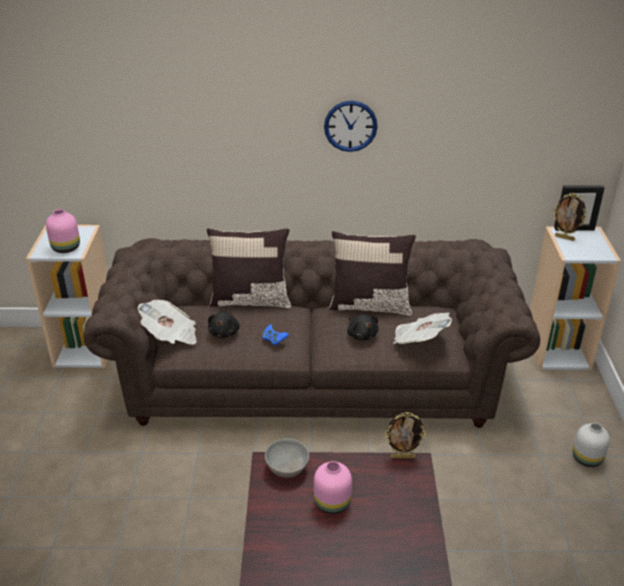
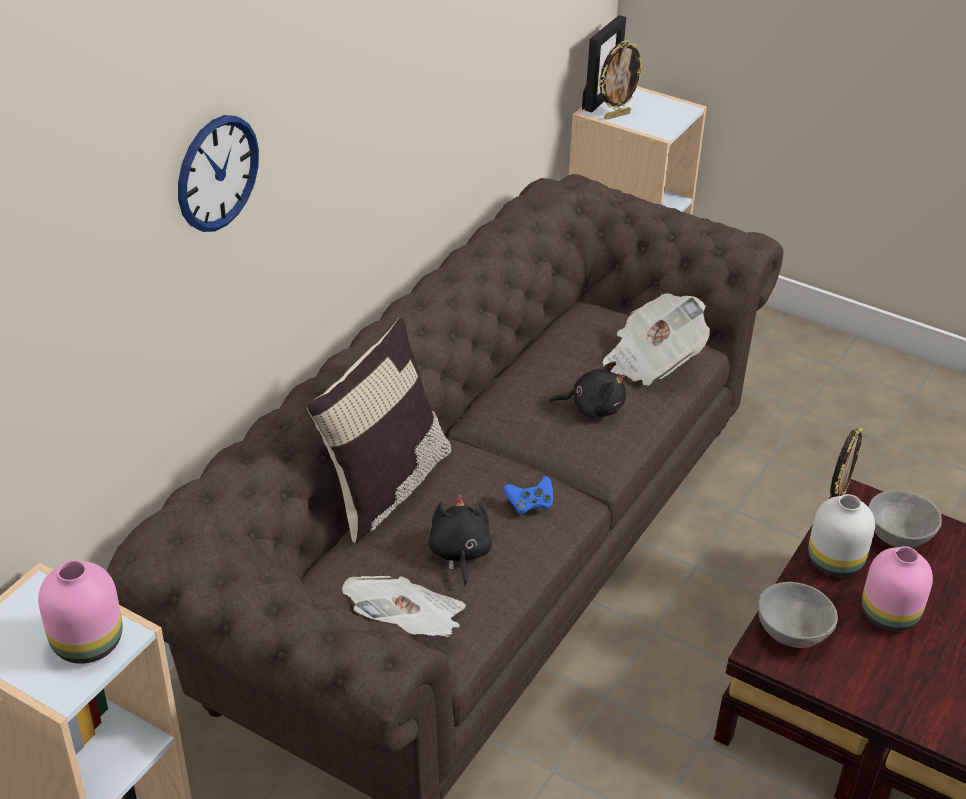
camera: 60 degrees left, 5 degrees up
(224, 332) = (459, 554): black plush toy -> black plush toy turned 135 degrees counterclockwise
(350, 126) = (377, 84): wall clock -> wall clock (217, 173)
(370, 306) = (523, 367): pillow -> none
(400, 489) = (897, 536): none -> grey bowl
(586, 458) = (834, 376): white vase -> white vase (833, 561)

